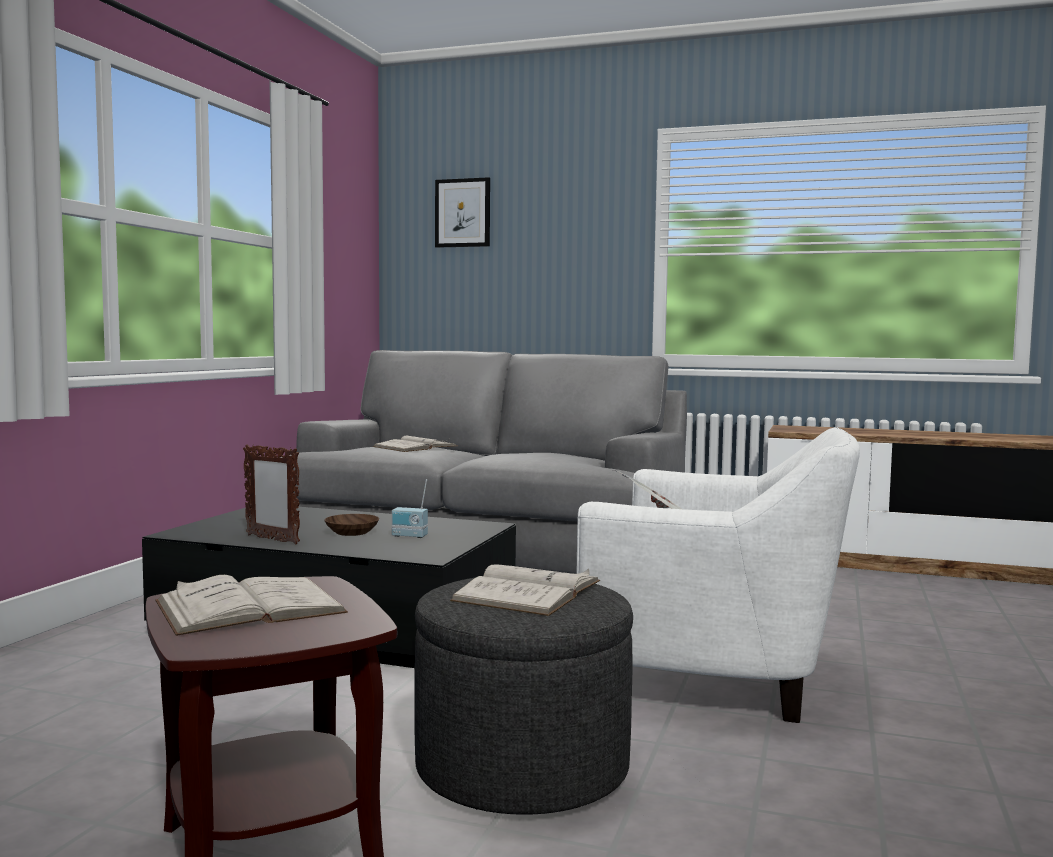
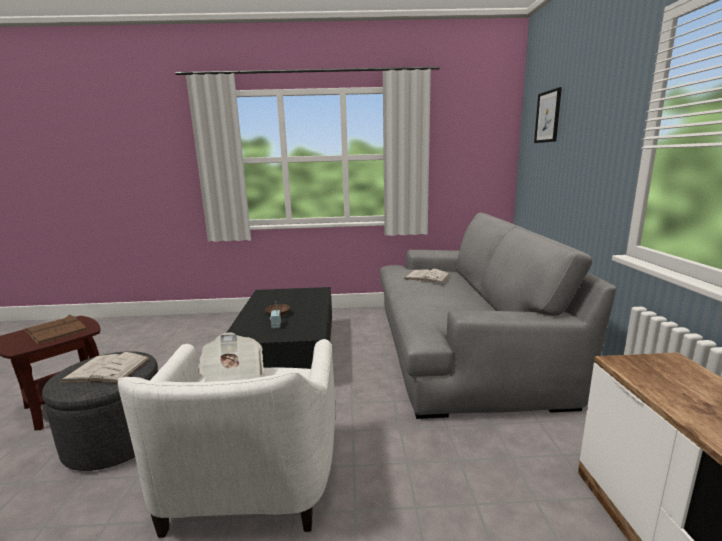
camera: 70 degrees right, 10 degrees up
(250, 607) = (56, 330): white book -> brown book
(272, 539) = (257, 306): picture frame -> none

